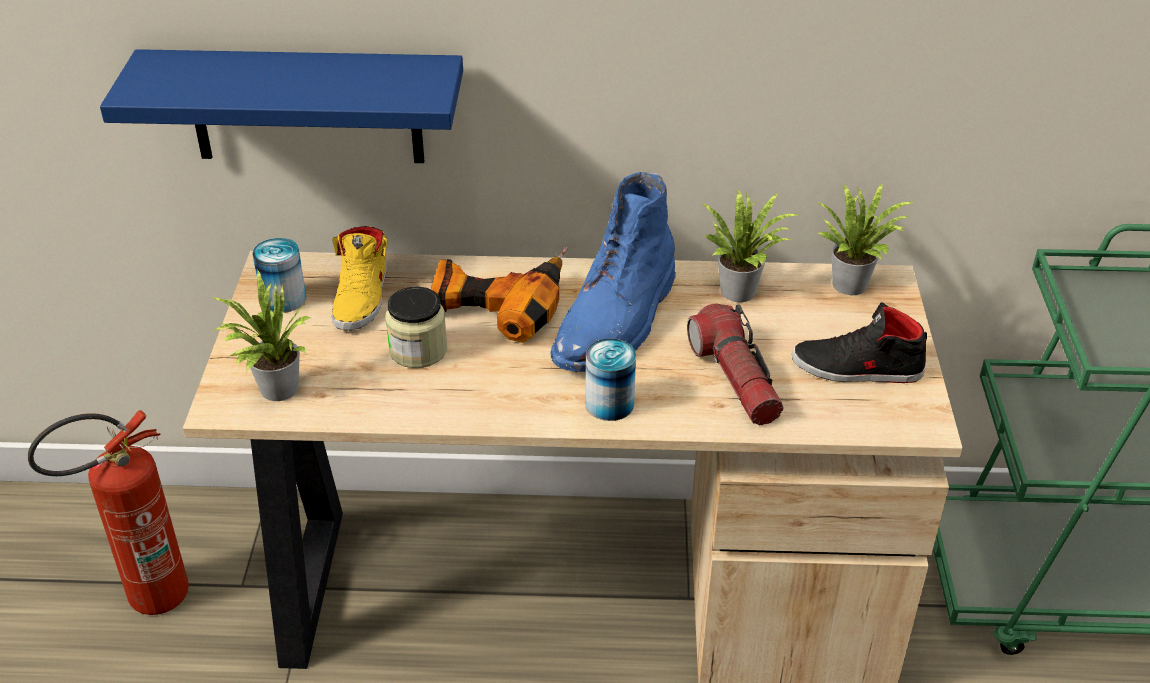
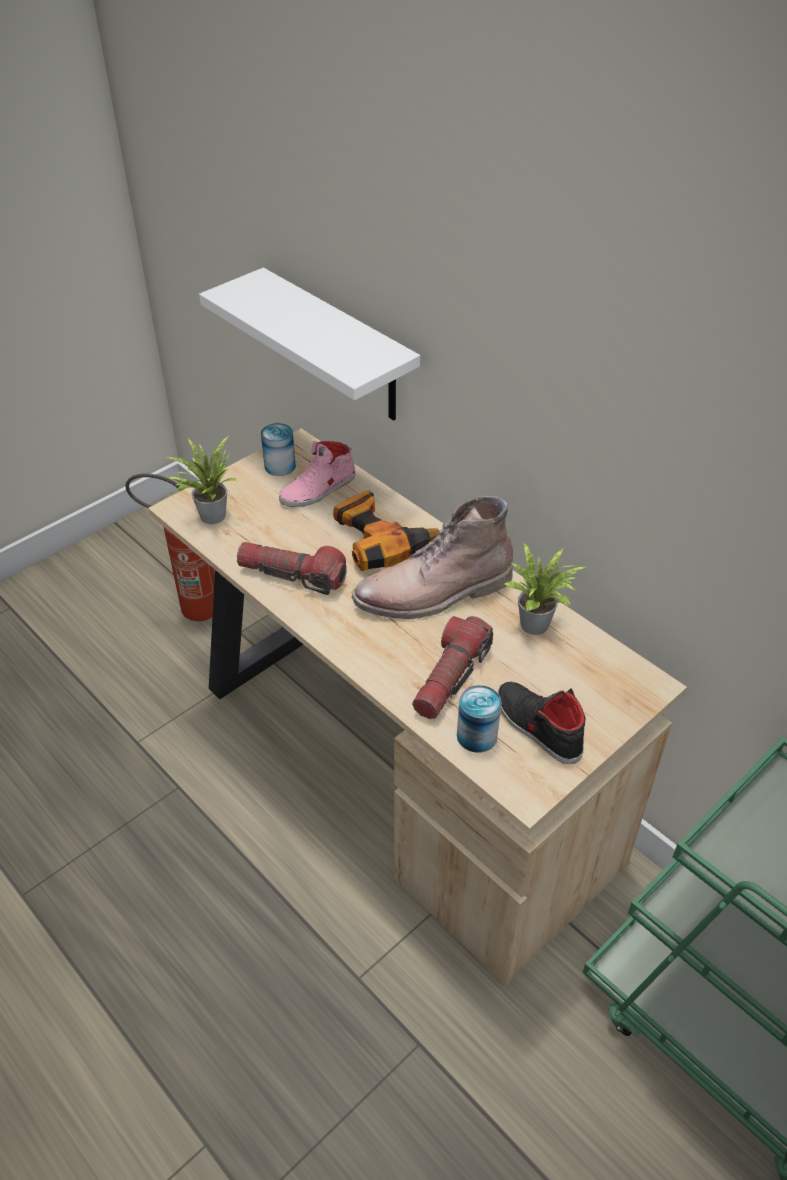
camera: 45 degrees right, 5 degrees up
(306, 106) = (338, 347): blue shelf -> white shelf
(362, 297) = (318, 489): yellow shoe -> pink shoe
(418, 350) = (304, 539): jar -> none
(458, 390) = (292, 575): none -> flashlight
(609, 404) = (357, 640): can -> can (477, 736)
(617, 321) = (433, 594): blue boot -> brown boot
(852, 283) = (622, 670): potted plant -> none

